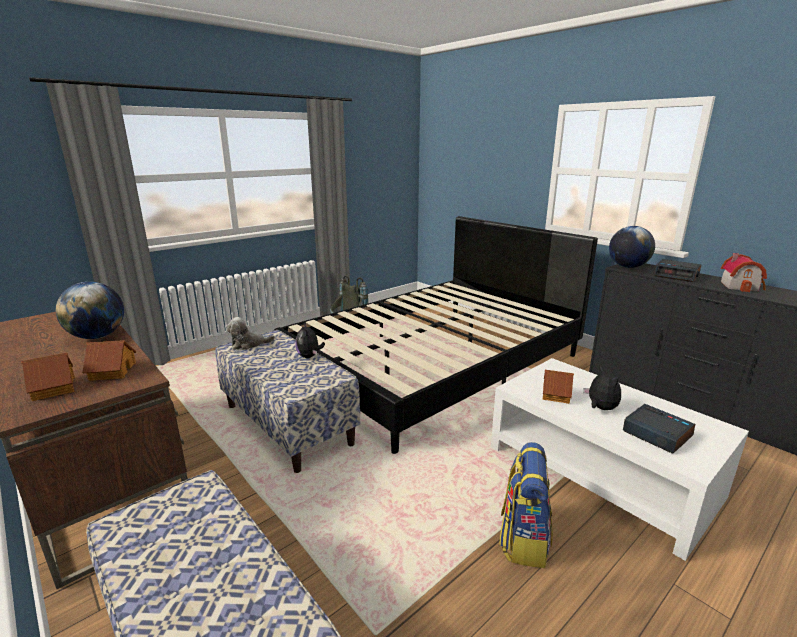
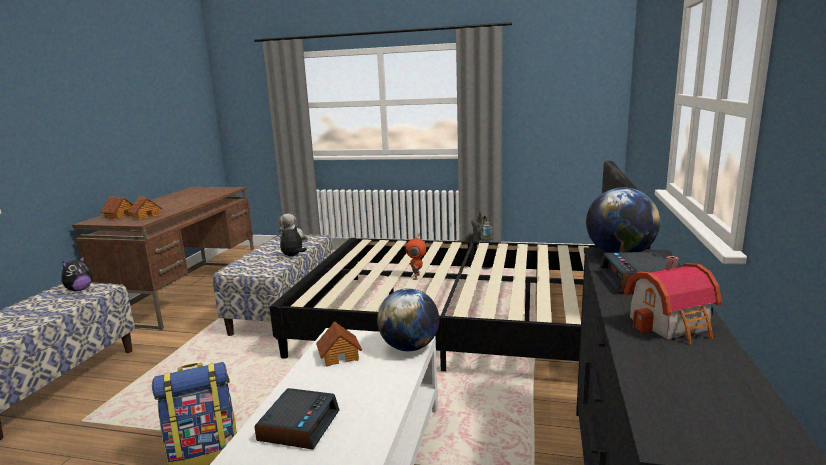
camera: 55 degrees right, 5 degrees down
(97, 336) = (192, 201): globe -> globe (409, 347)
(422, 335) = (417, 277): none -> toy robot
(600, 408) = (332, 384): plush toy -> plush toy (79, 290)

